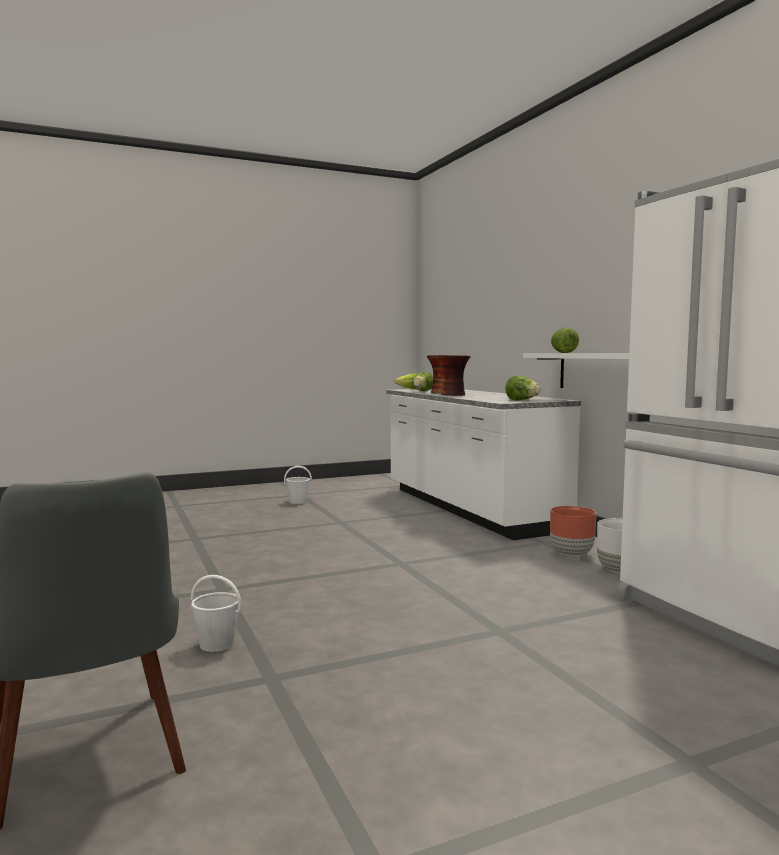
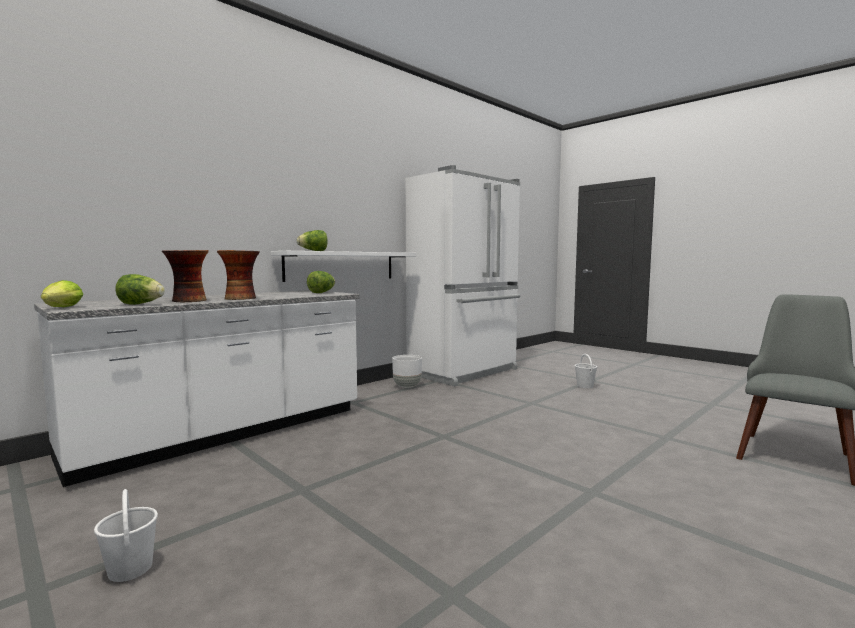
camera: 110 degrees left, 0 degrees up
(216, 644) = (668, 461): white bucket -> white bucket (585, 386)
(571, 554) = (379, 395): brown planter -> none

